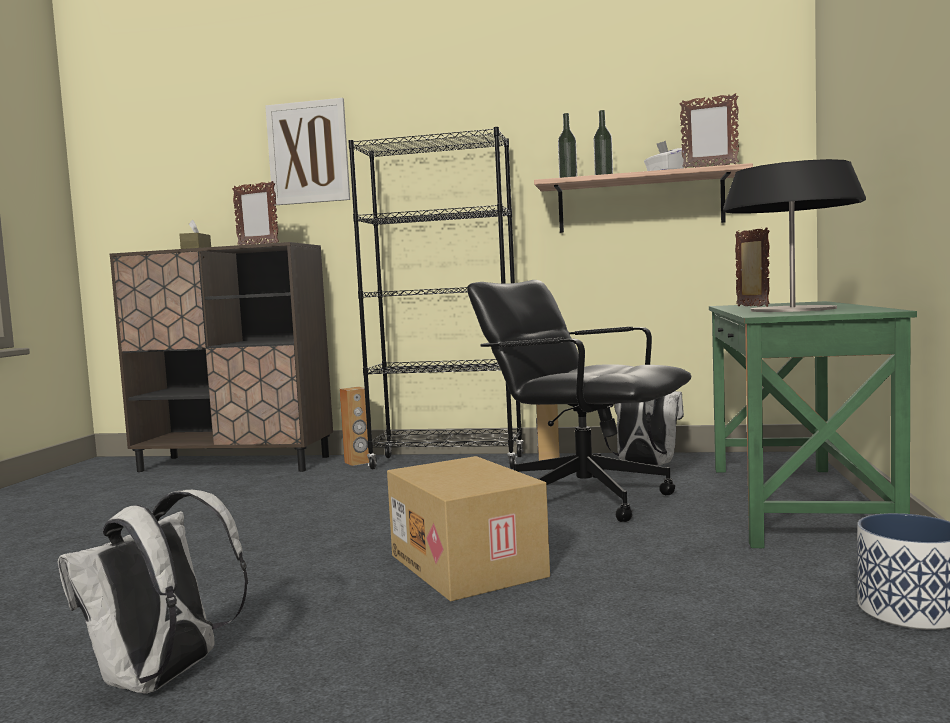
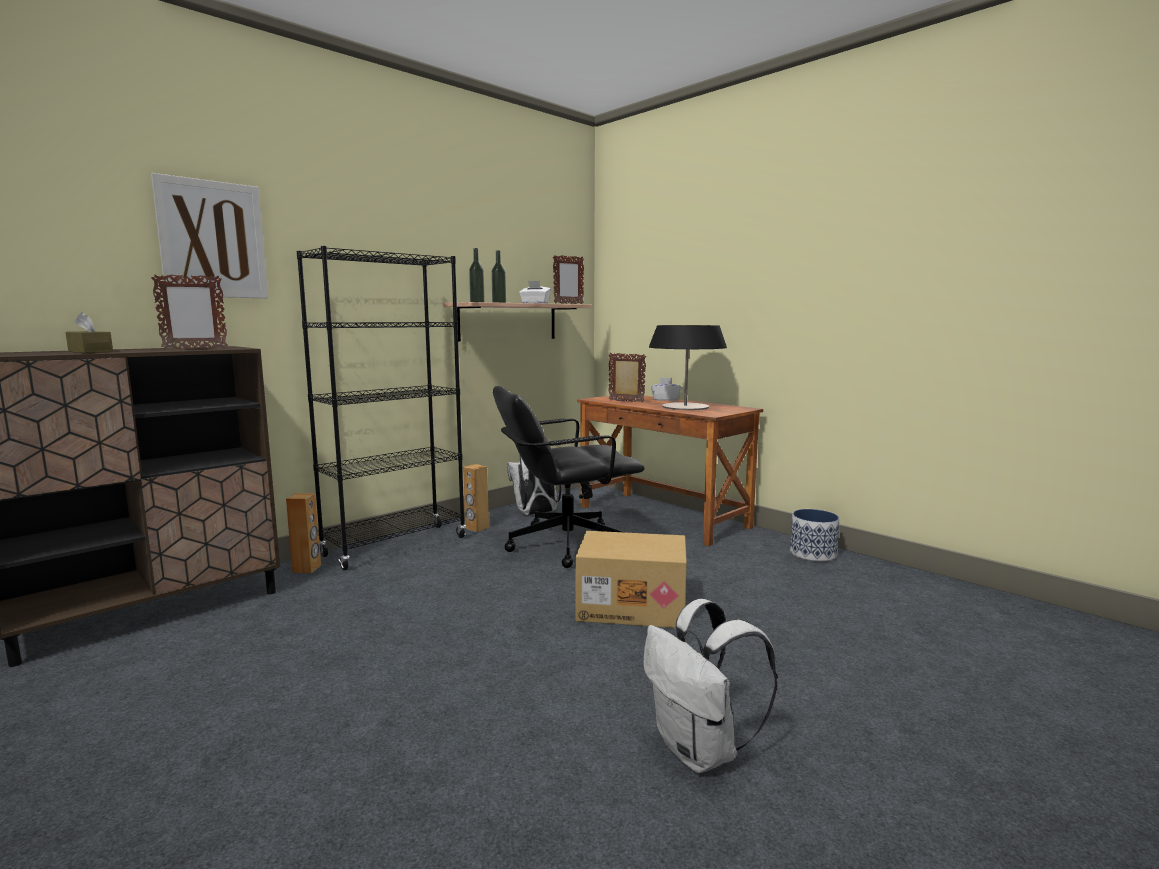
camera: 55 degrees left, 5 degrees up
(795, 503) = (662, 517): green desk -> brown desk
(824, 304) = (665, 400): none -> white tissue box

